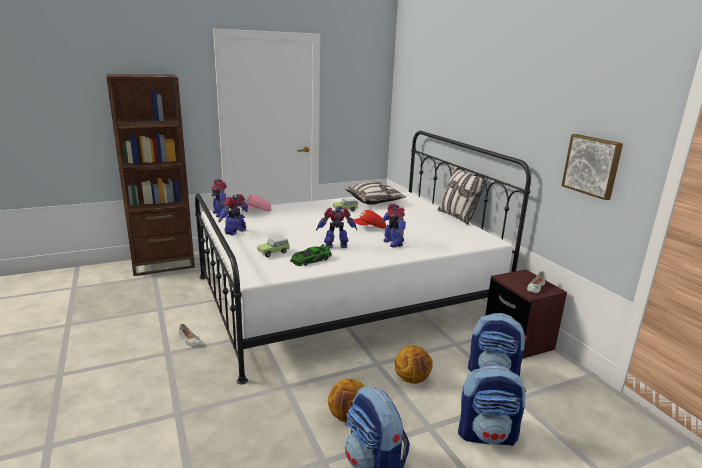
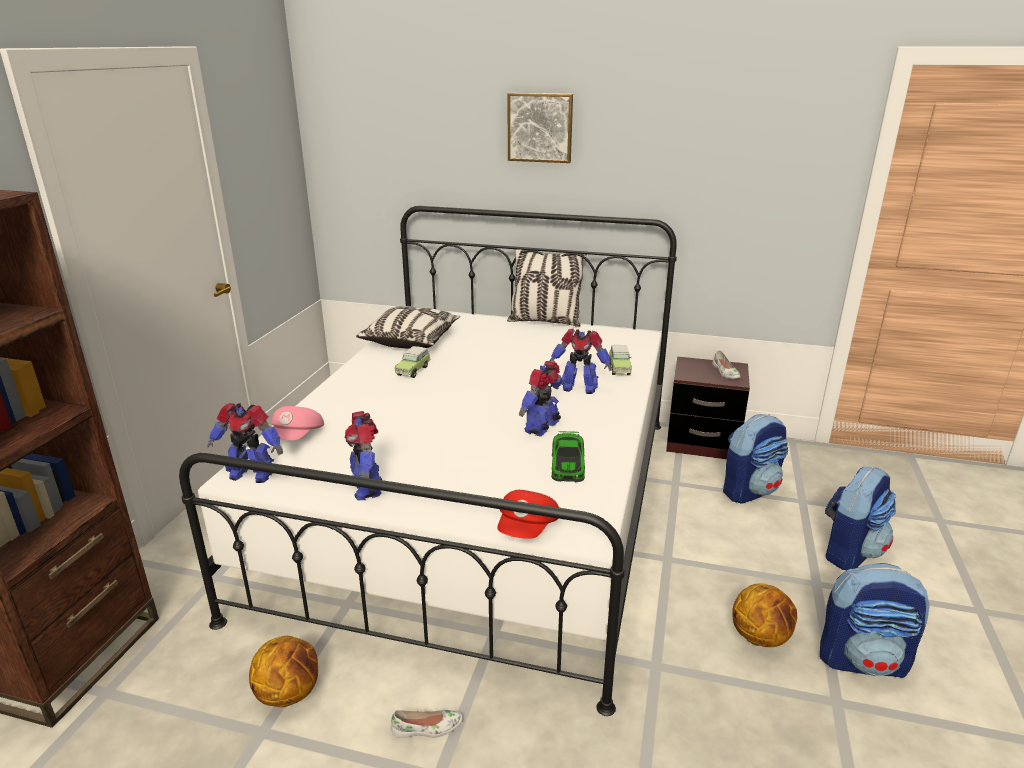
camera: 50 degrees left, 5 degrees up
(274, 252) = (506, 483): toy car -> toy car (619, 368)
(369, 228) = (507, 381): red cap -> red cap (528, 529)
(412, 379) = (720, 549): basketball -> basketball (290, 693)
(592, 165) = (764, 208): picture -> picture (540, 127)

